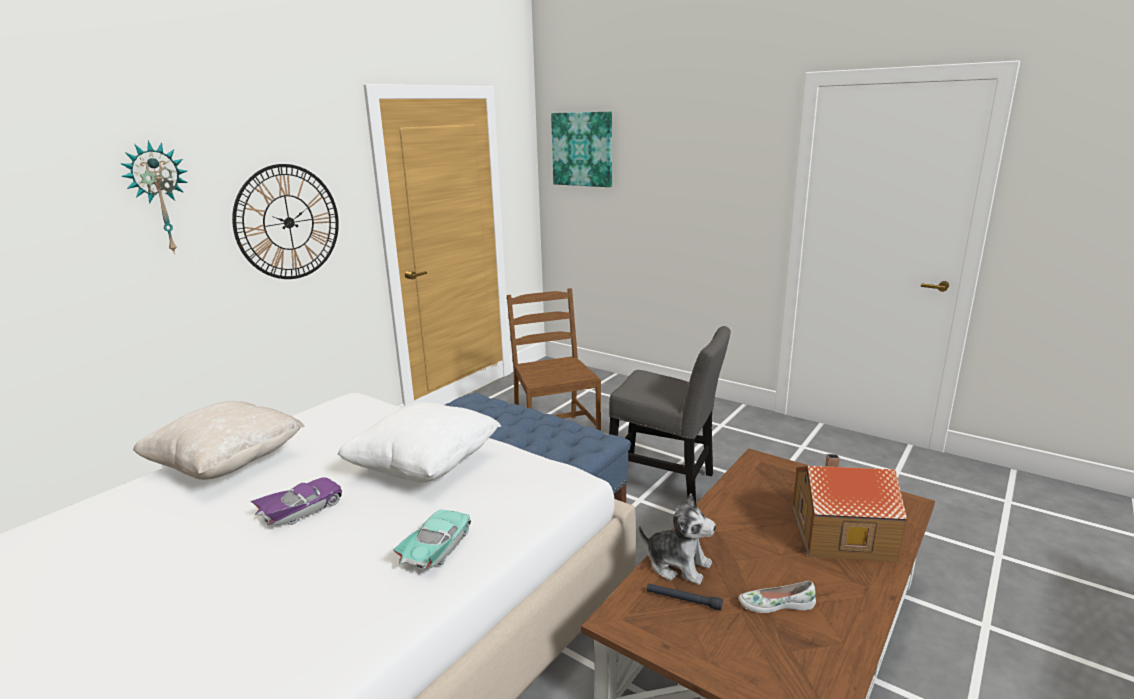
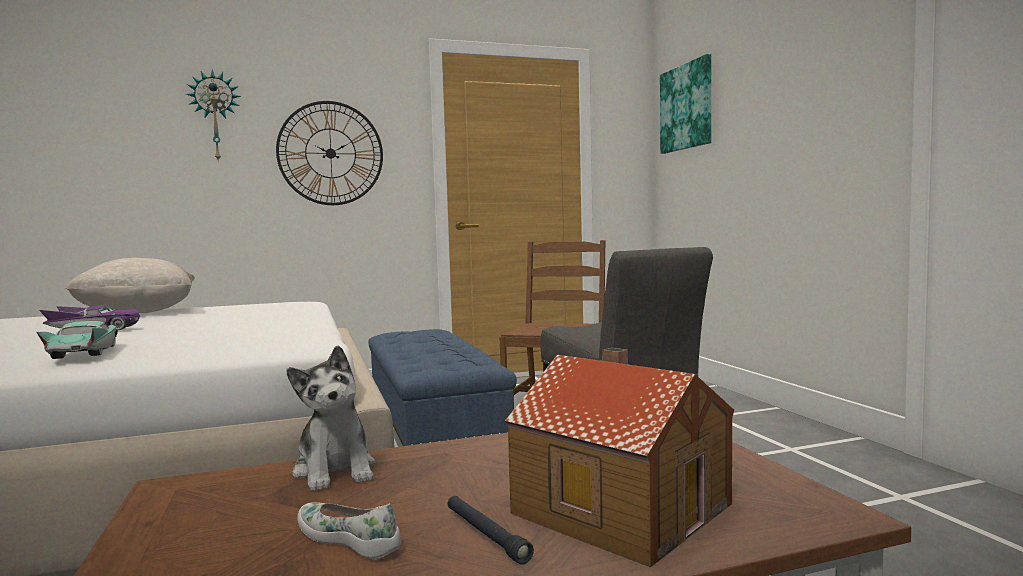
camera: 35 degrees right, 15 degrees down
(424, 467) = (230, 326): white pillow -> none
(437, 549) = (83, 353): turquoise toy car -> turquoise toy car turned 75 degrees counterclockwise
(683, 600) = (264, 497): black flashlight -> black flashlight (485, 535)

